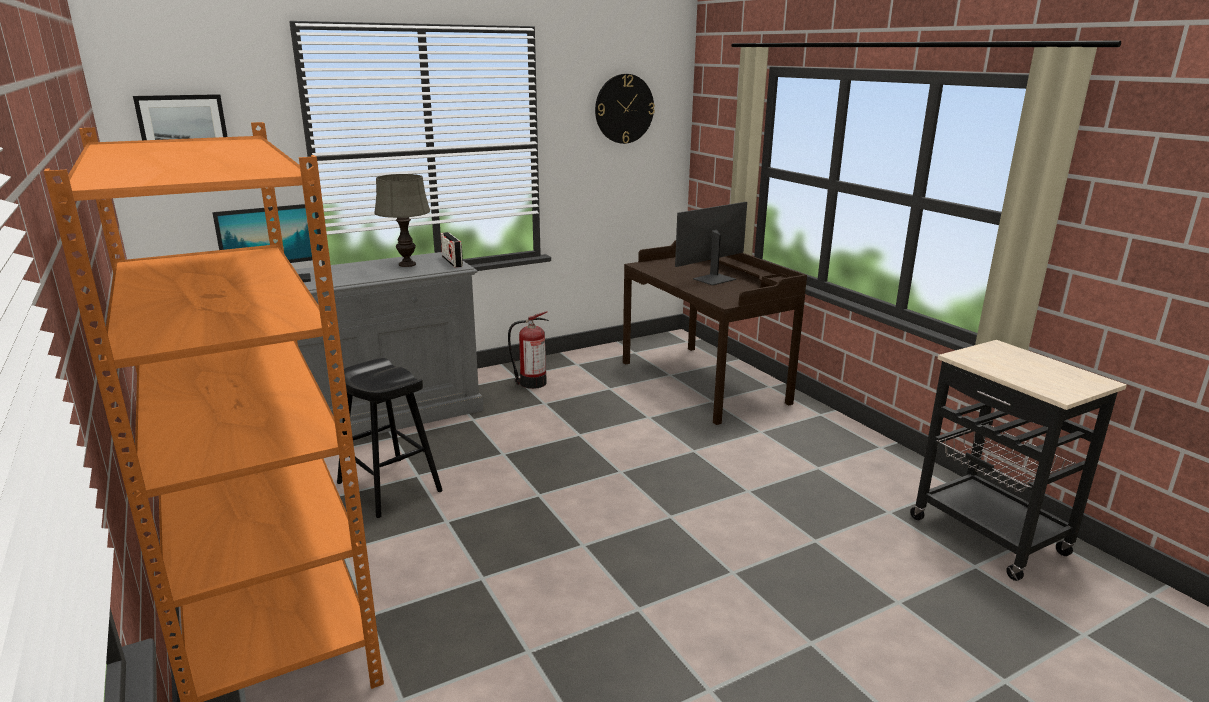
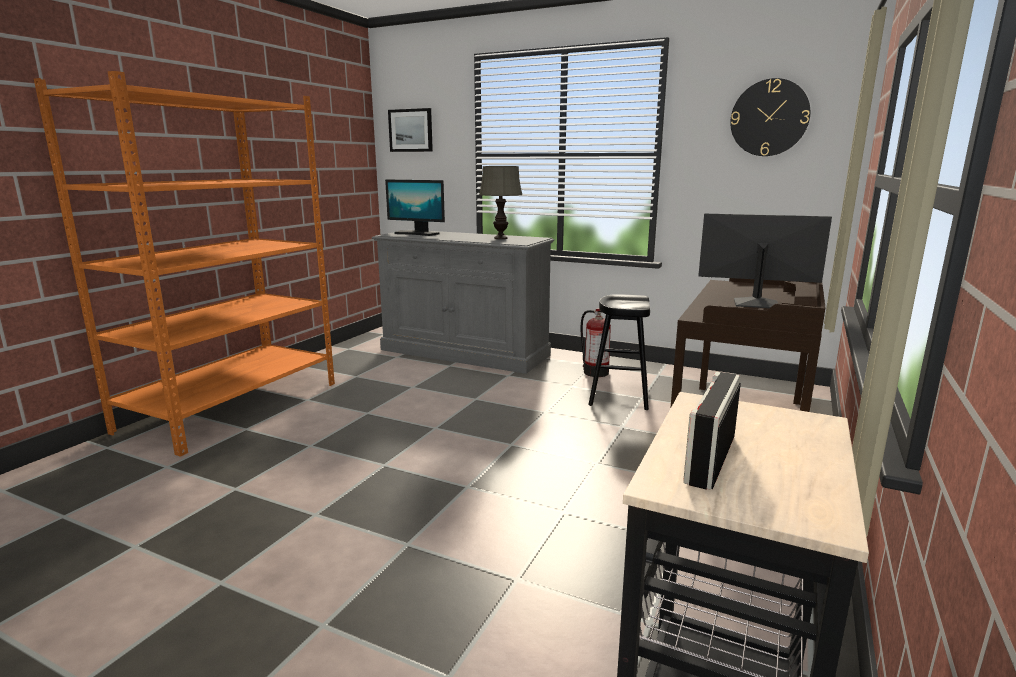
camera: 55 degrees right, 5 degrees down
(389, 487) = (389, 385): black stool -> black stool (619, 395)
(452, 261) = (529, 241): radio -> radio (710, 459)

